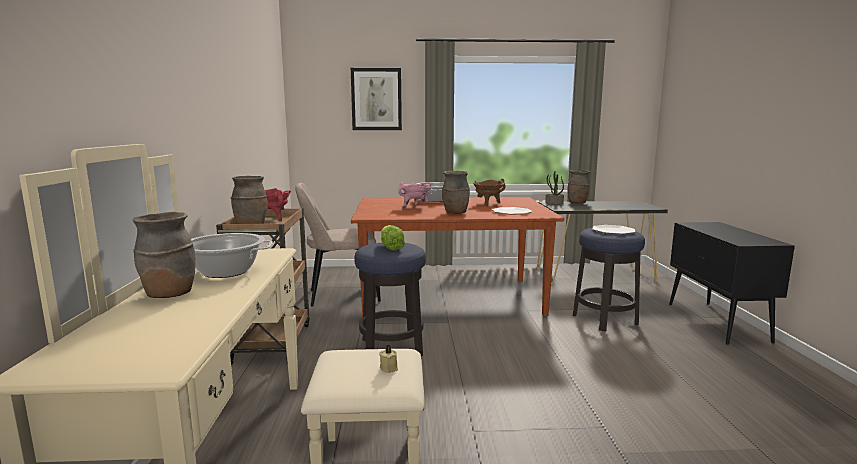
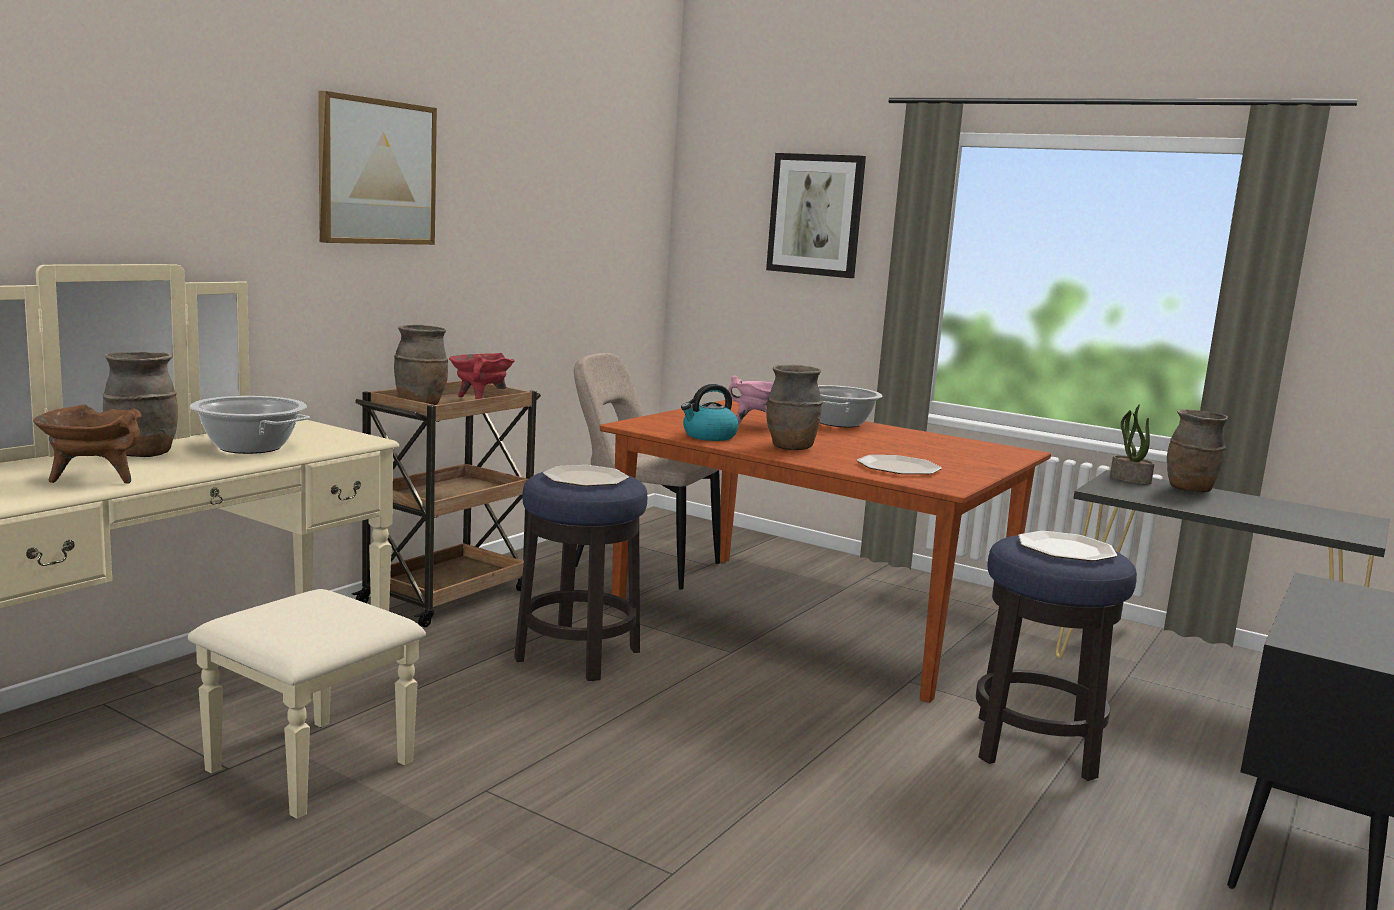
camera: 35 degrees right, 0 degrees up
(203, 75) = (376, 172): none -> picture
(389, 368) = (324, 625): beige candle -> none
(390, 247) = (585, 478): lettuce -> plate
(411, 215) = (709, 436): none -> kettle
(488, 204) = (911, 447): brown cooking pot -> brown cooking pot (93, 478)

